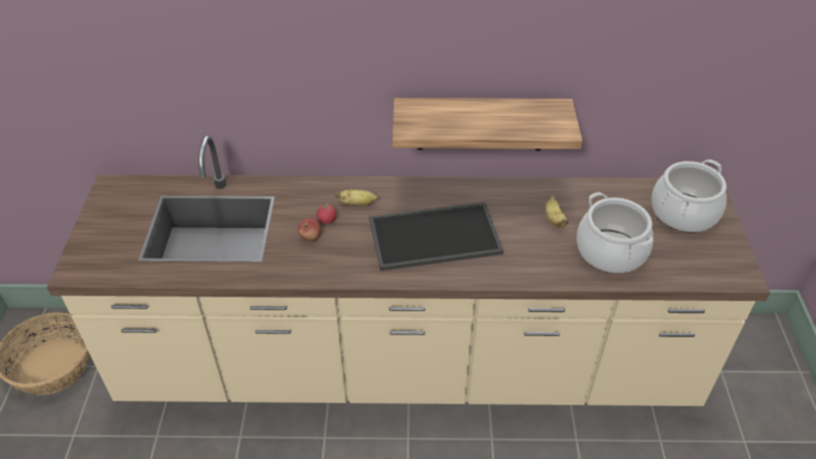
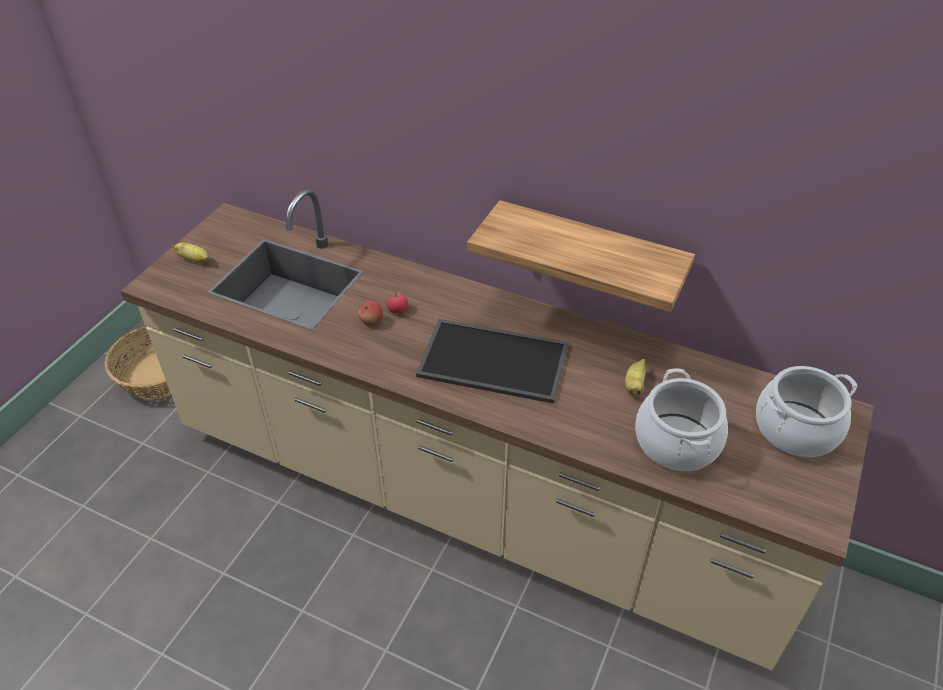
camera: 25 degrees right, 0 degrees up
(357, 204) = (437, 303): banana -> banana (195, 260)

